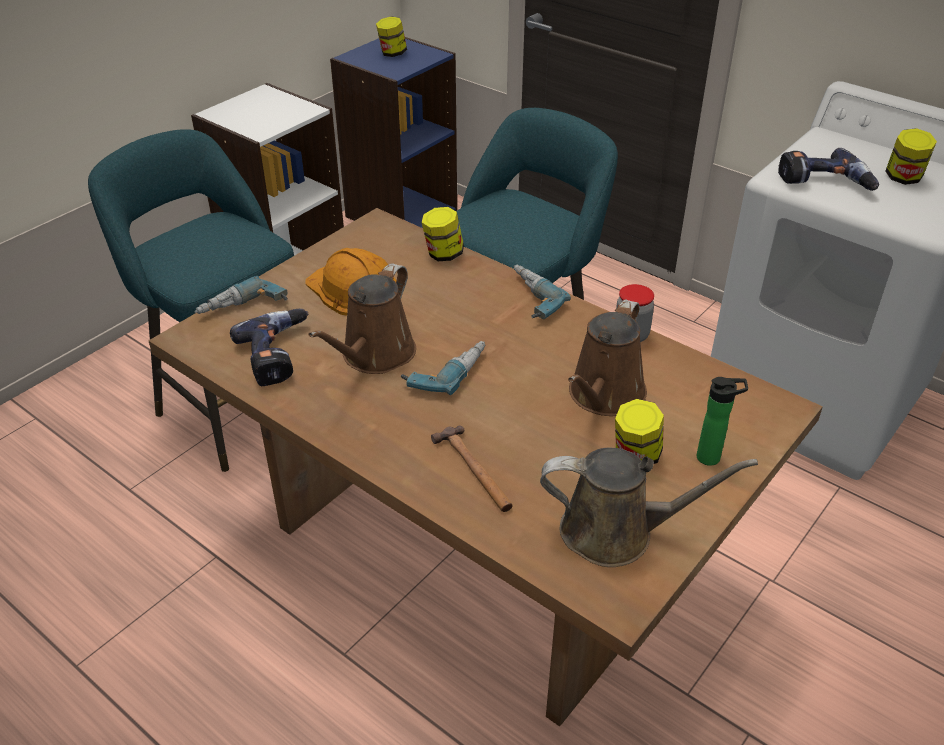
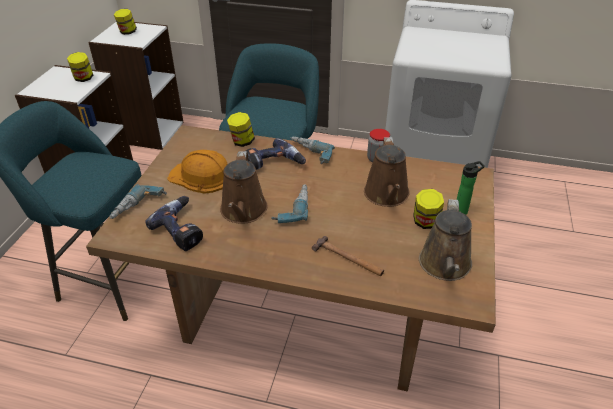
camera: 25 degrees left, 0 degrees up
(400, 213) = (149, 132): blue bookcase -> white bookcase
(616, 532) = (445, 266): brown watering can -> brown watering can turned 120 degrees clockwise
(824, 184) = (432, 54): power drill -> power drill (273, 165)
(903, 178) = (466, 43): jar -> jar (83, 78)

